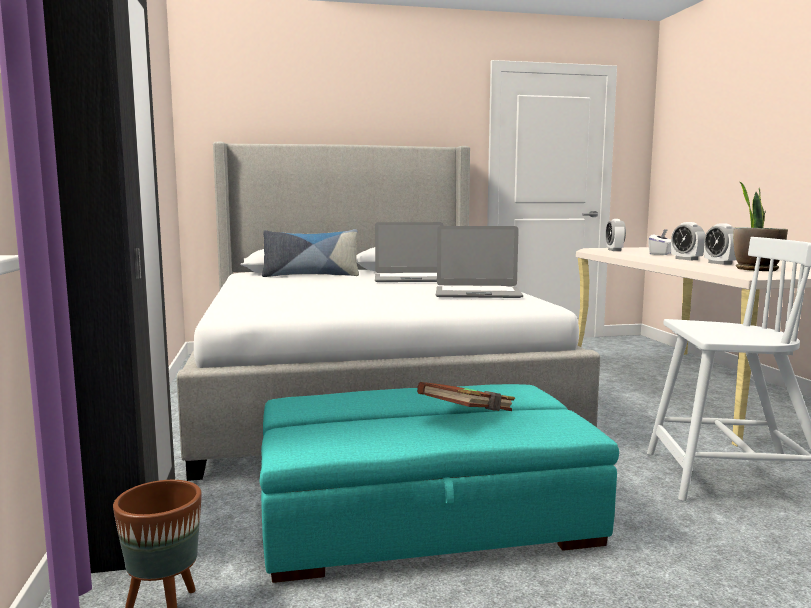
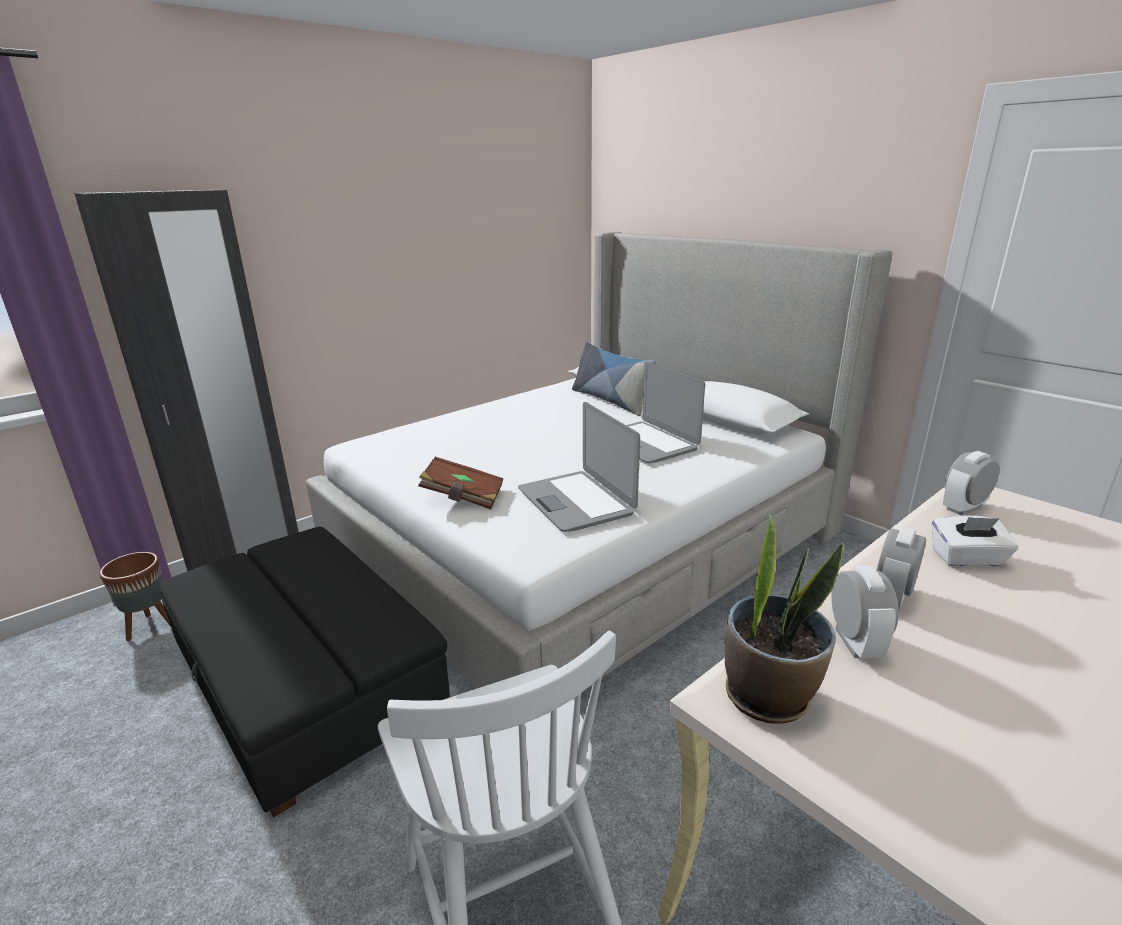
camera: 60 degrees right, 15 degrees up
(424, 514) = (308, 679): turquoise ottoman -> black ottoman
(468, 416) = (279, 627): brown book -> brown book (463, 497)
(720, 263) = (854, 642): alarm clock -> alarm clock turned 135 degrees clockwise

